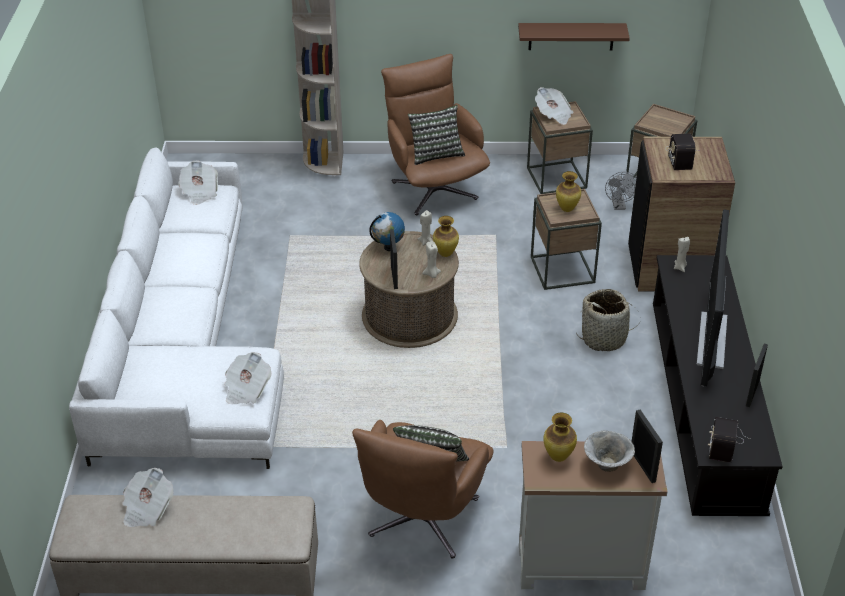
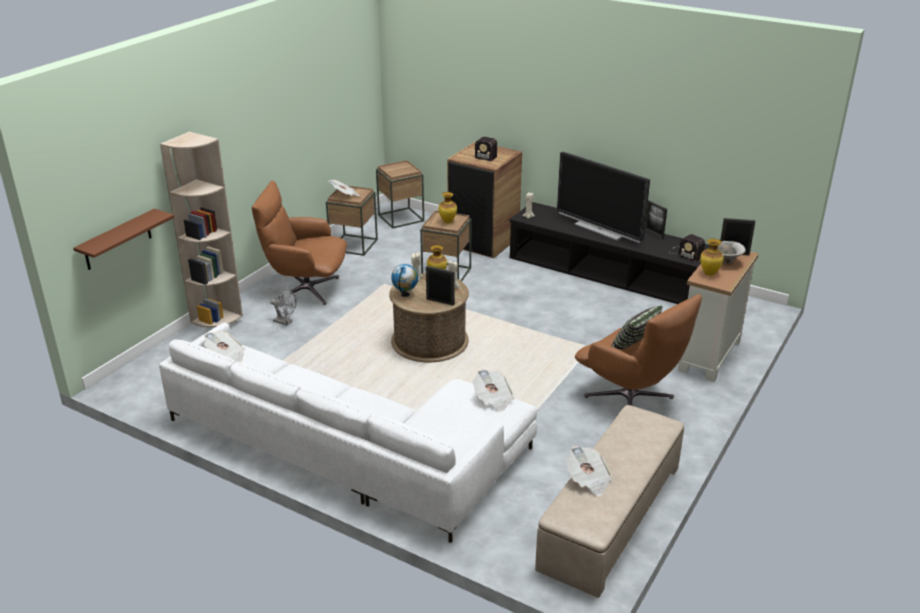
camera: 60 degrees left, 10 degrees down
(435, 154) = (315, 252): pillow -> none
(571, 36) = (324, 138): brown shelf -> brown shelf (117, 240)
(604, 338) = (524, 282): basket -> none
(619, 206) = (408, 236): grey fan -> grey fan (285, 322)

